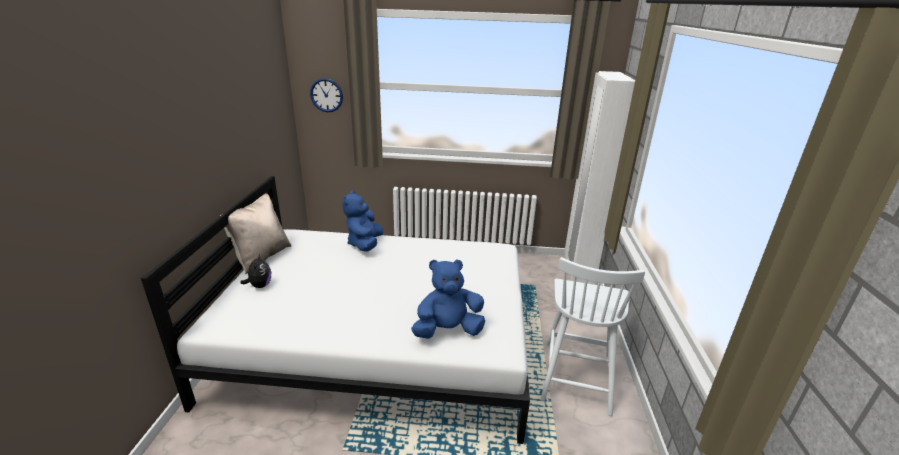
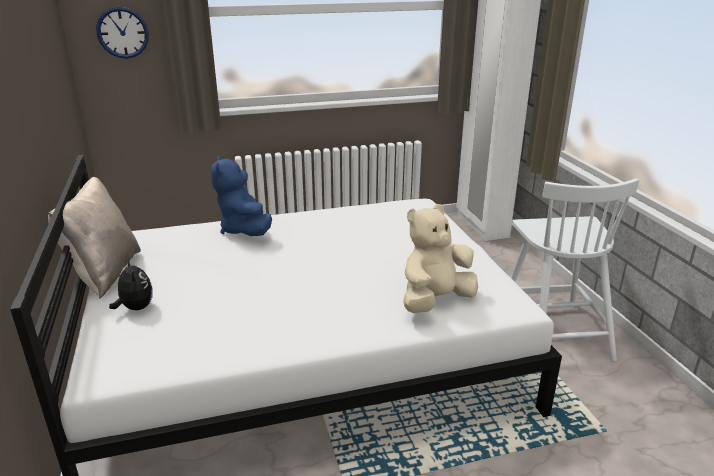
camera: 20 degrees left, 0 degrees up
(448, 330) = (435, 301): blue plush toy -> beige plush toy

